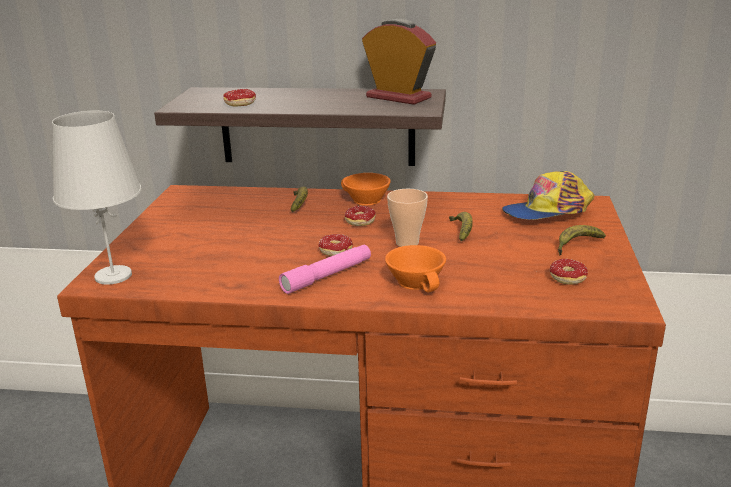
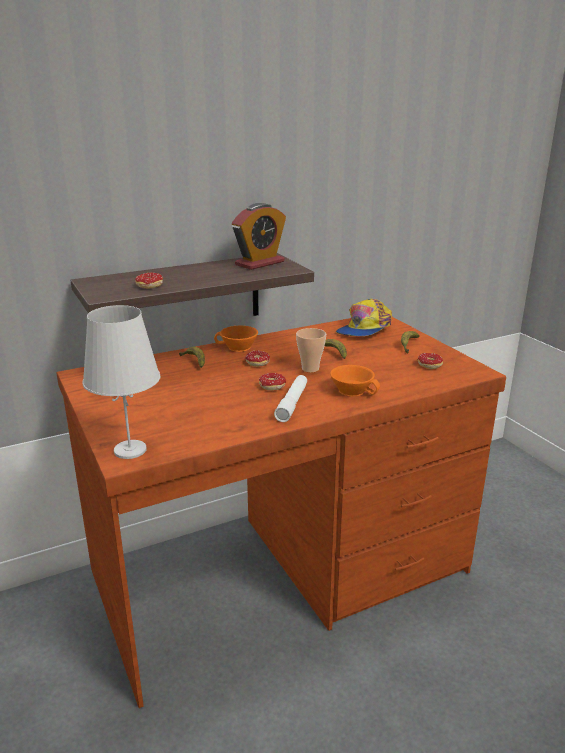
camera: 35 degrees left, 0 degrees up
(327, 276) = (292, 403): pink flashlight -> white flashlight
(398, 97) = (260, 263): alarm clock -> alarm clock turned 135 degrees clockwise

